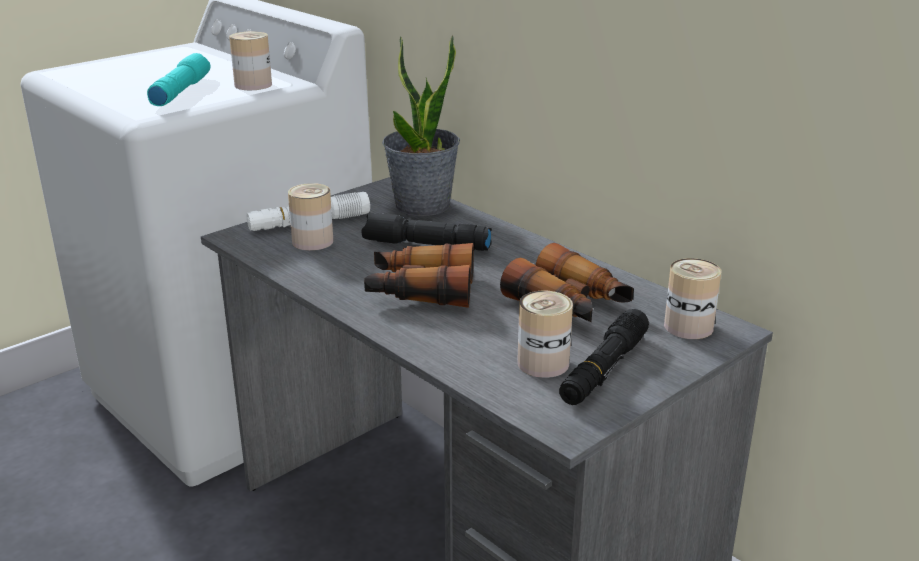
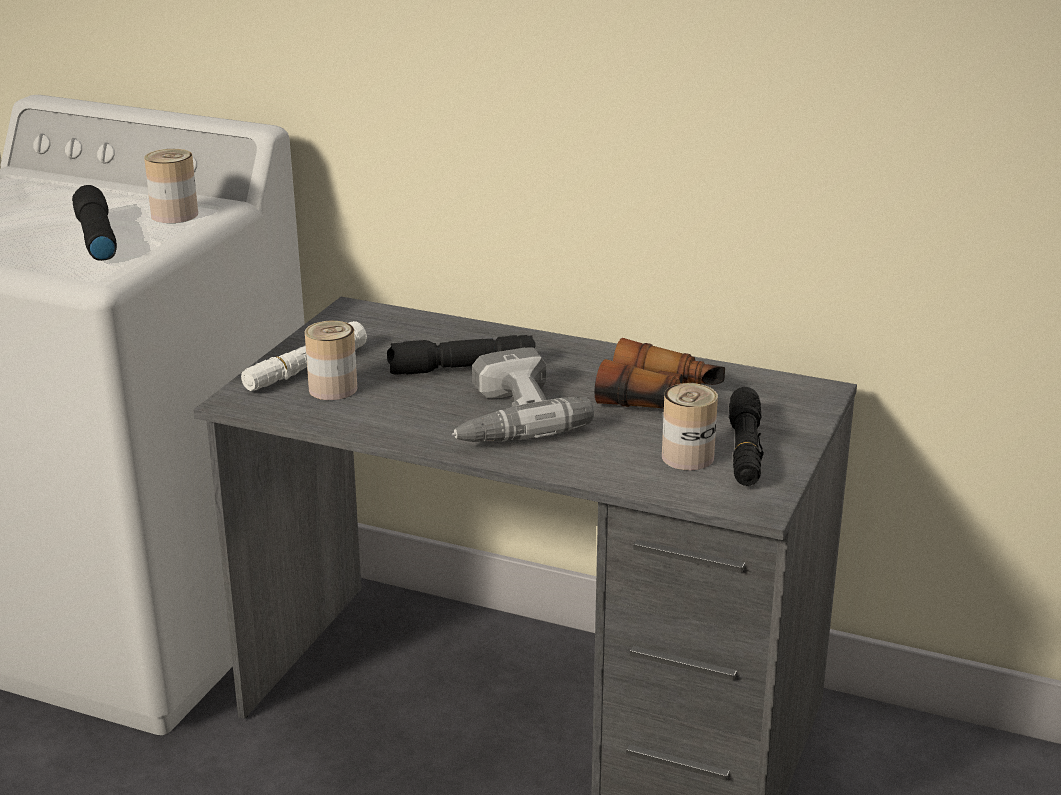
camera: 25 degrees left, 0 degrees up
(180, 92) = (95, 237): turquoise flashlight -> black flashlight
(420, 291) = (504, 416): binoculars -> power drill
(422, 206) = (411, 326): potted plant -> none
(688, 327) = (784, 395): can -> none

